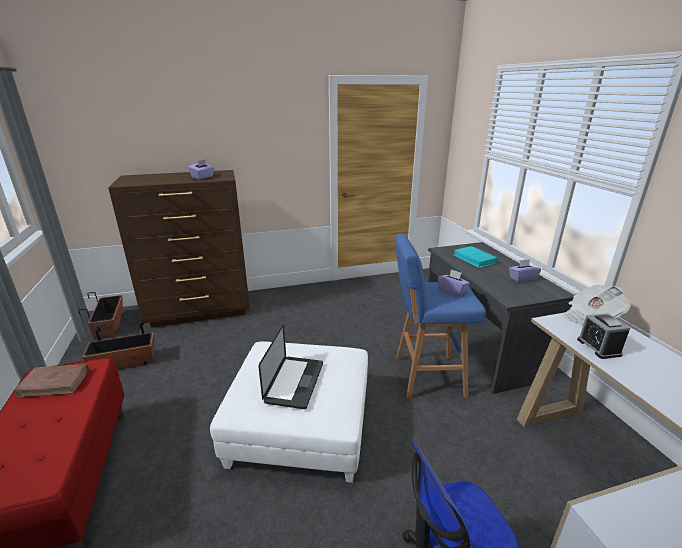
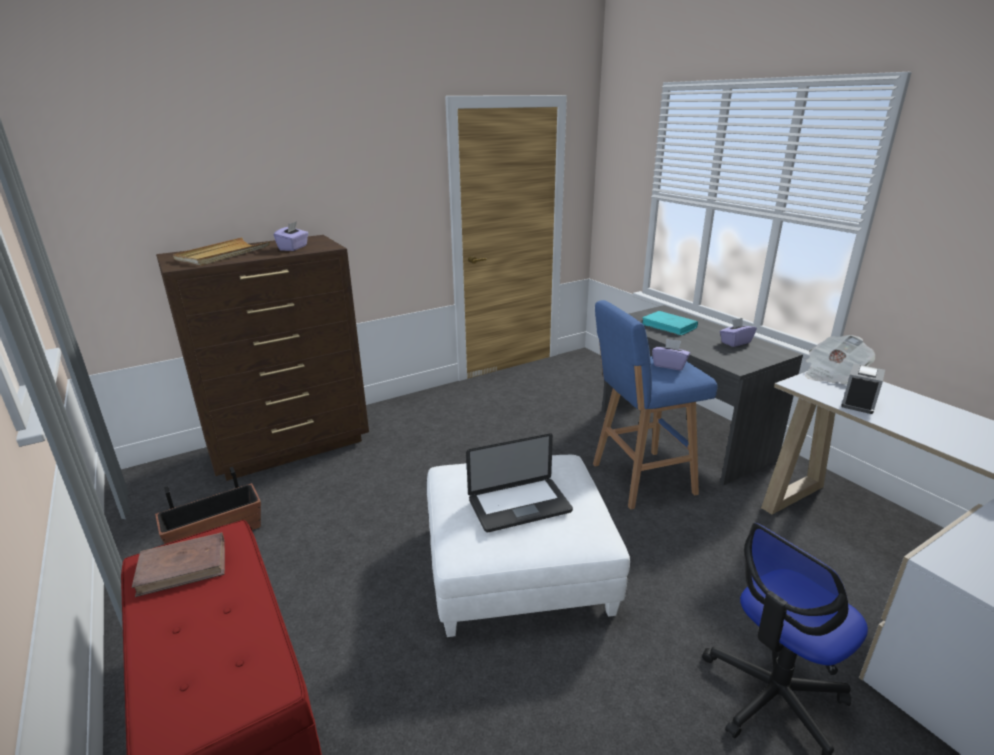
camera: 15 degrees left, 0 degrees up
(110, 325) = (156, 488): planter -> none
(156, 178) = (223, 254): none -> beige tray
(294, 382) = (519, 506): laptop -> laptop turned 75 degrees clockwise
(598, 347) = (858, 403): alarm clock -> alarm clock turned 60 degrees clockwise

